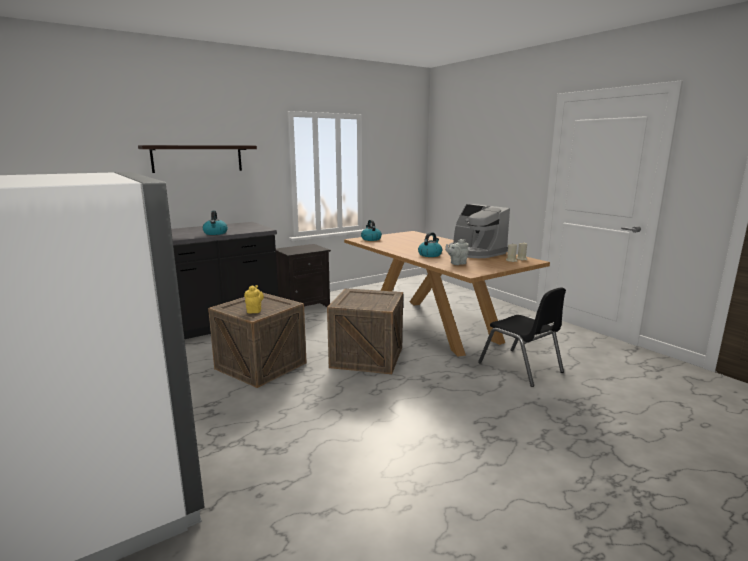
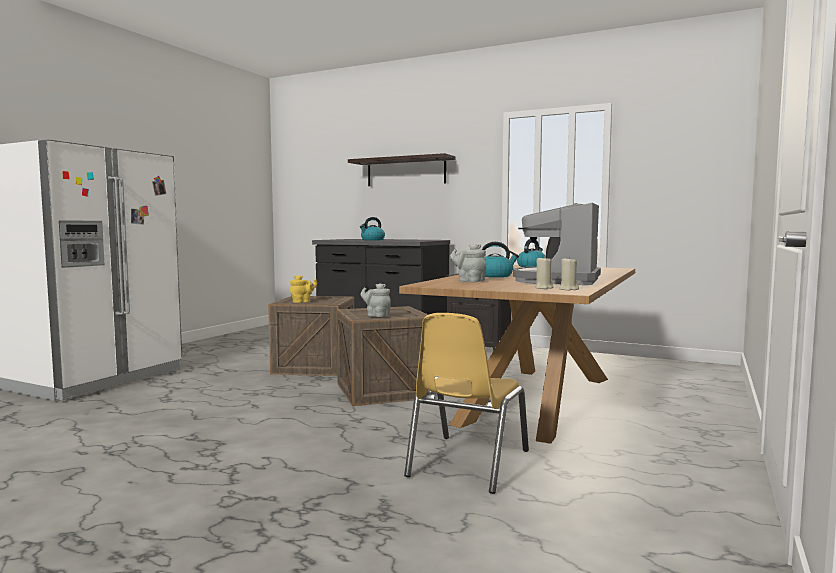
camera: 60 degrees right, 10 degrees down
(375, 302) = (376, 315): none -> grey teapot
(520, 367) = (467, 463): black chair -> yellow chair

